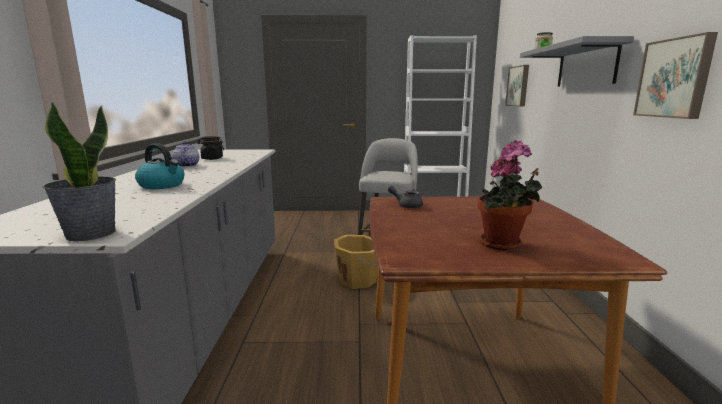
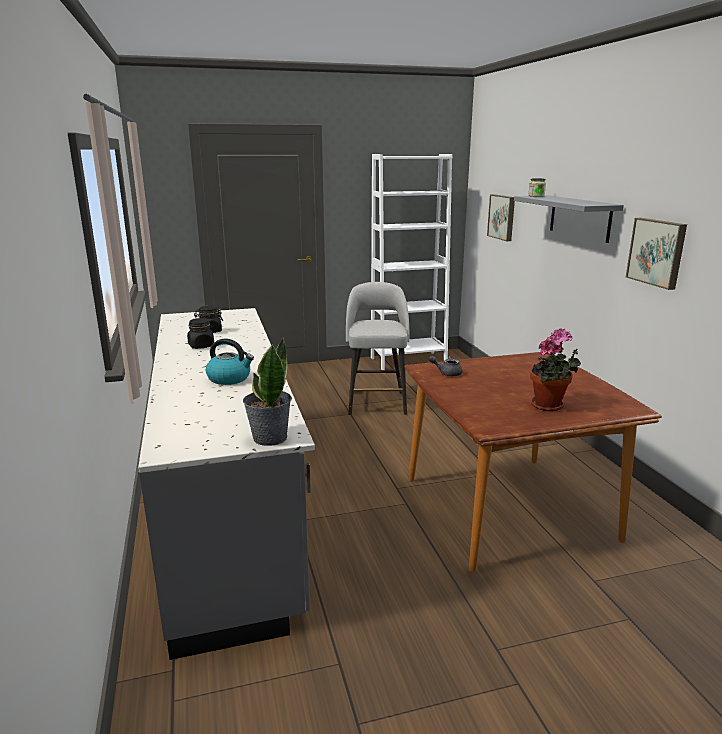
camera: 15 degrees left, 5 degrees up
(186, 165) = (201, 346): teapot -> black jar
(358, 280) = (369, 445): orange bucket -> none

